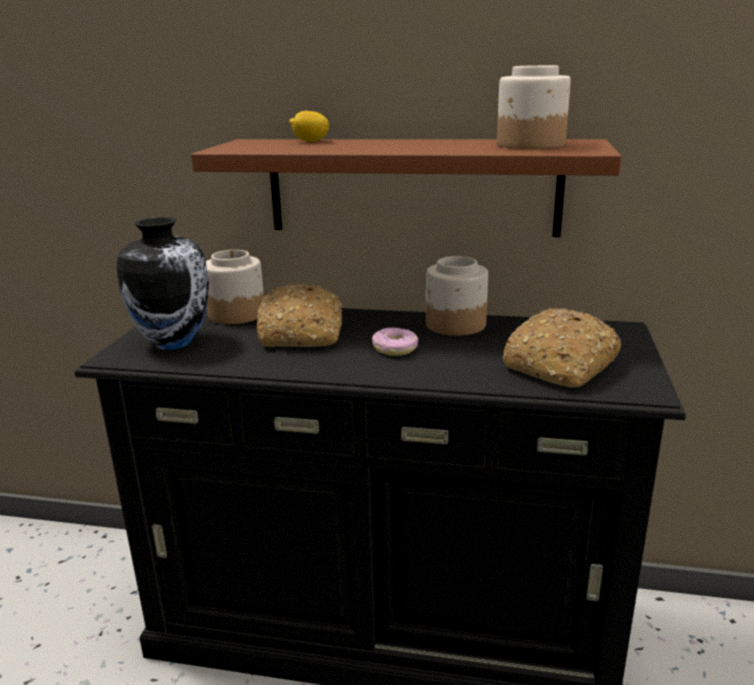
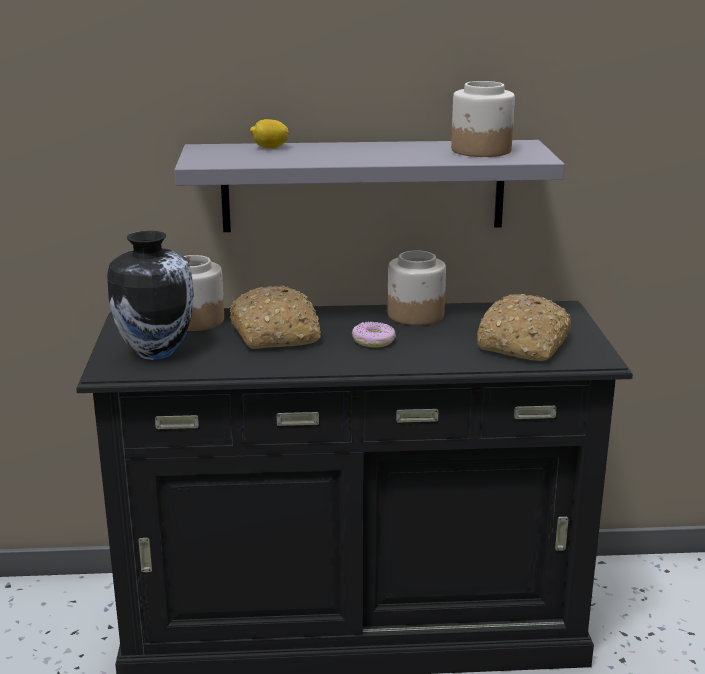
camera: 15 degrees left, 0 degrees up
(412, 187) = (363, 186): brown shelf -> grey shelf

